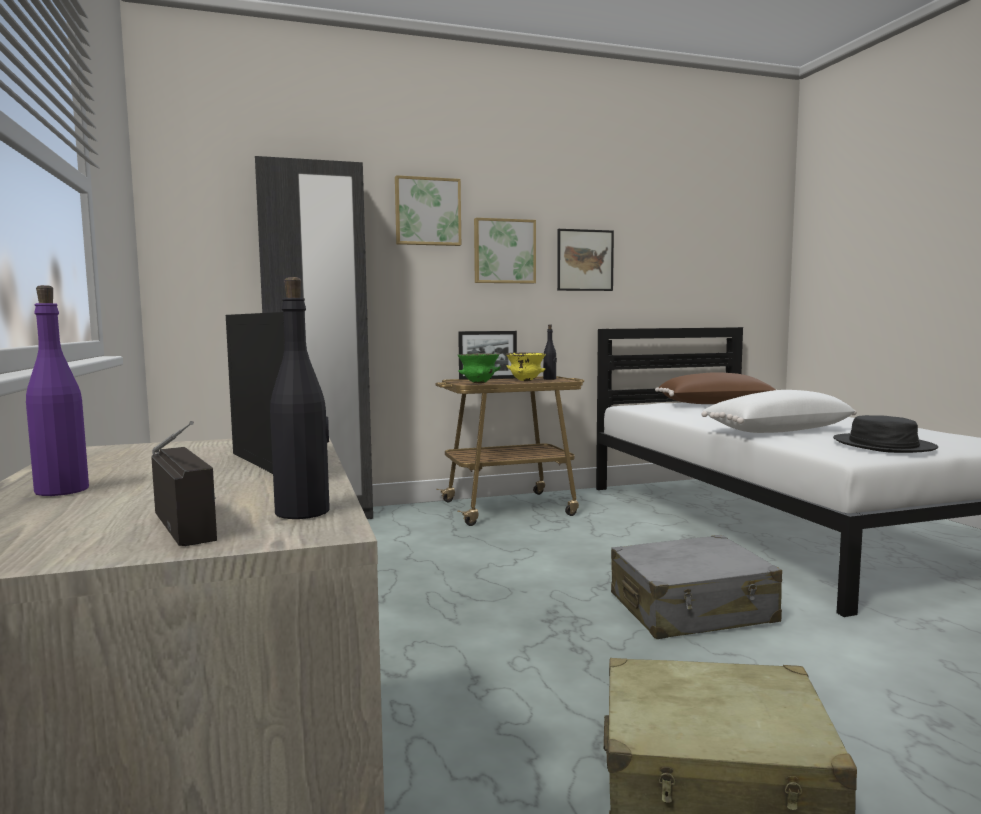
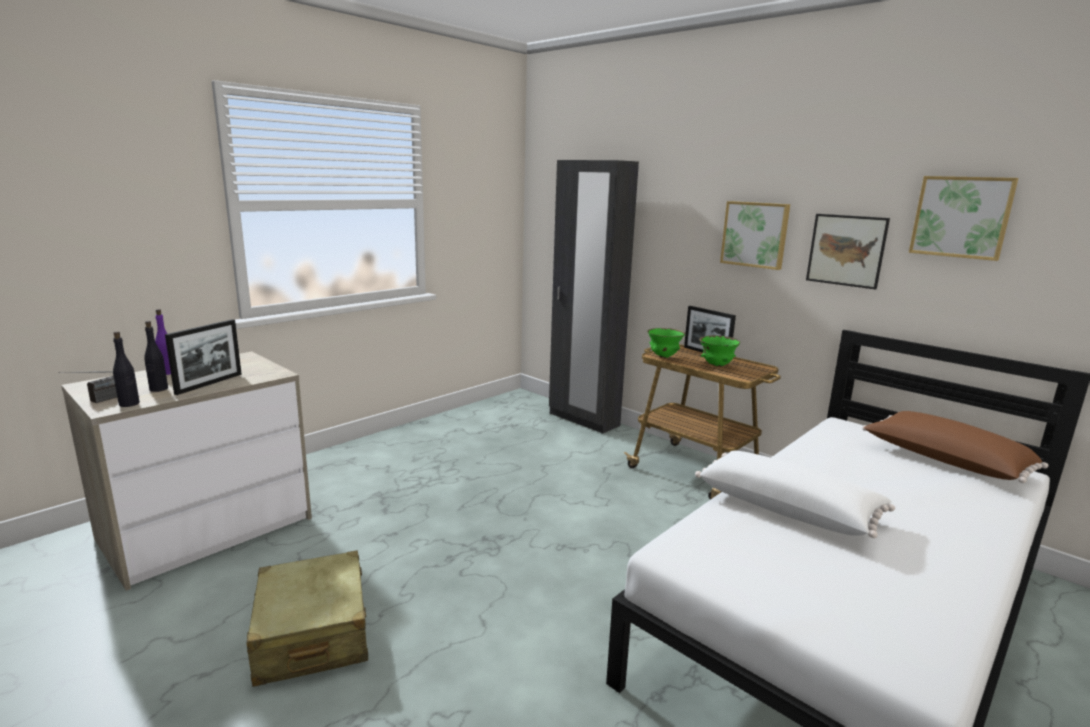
camera: 60 degrees right, 10 degrees up
(427, 212) = (691, 194): picture -> picture (961, 217)
(525, 381) = (716, 365): yellow bowl -> green bowl
(550, 379) = (751, 369): black bottle -> black bottle (158, 389)
(692, 609) = (552, 595): grey suitcase -> none
(882, 445) = (763, 572): black hat -> none

